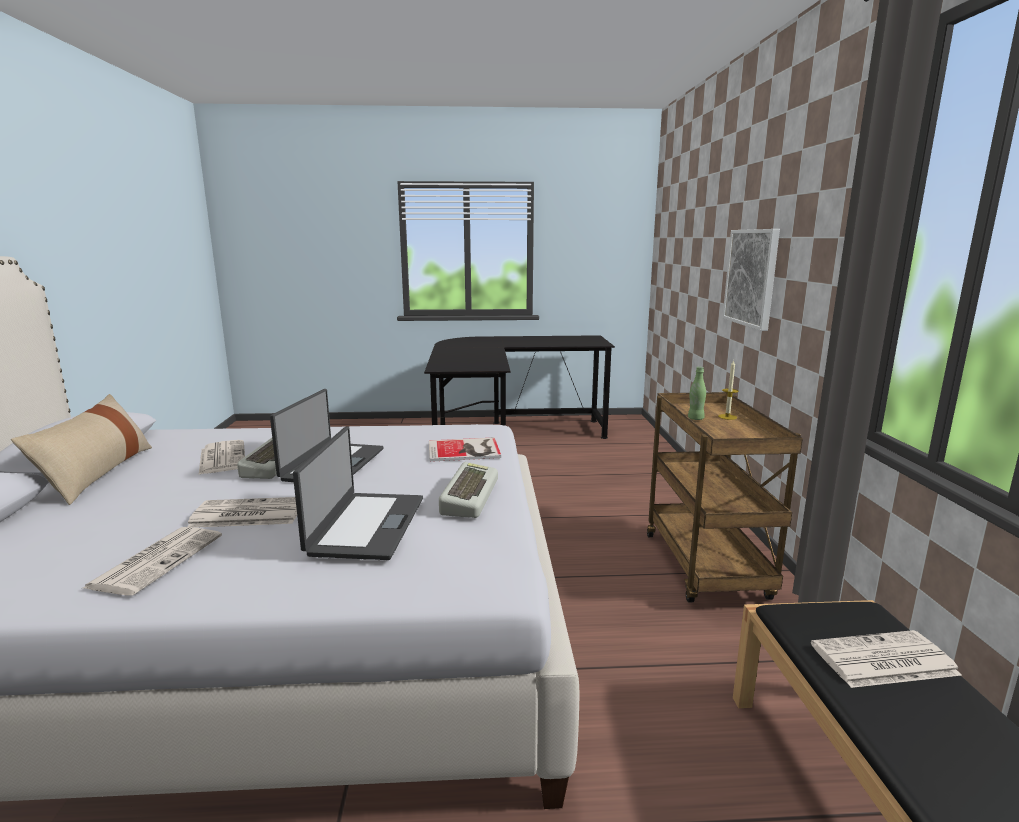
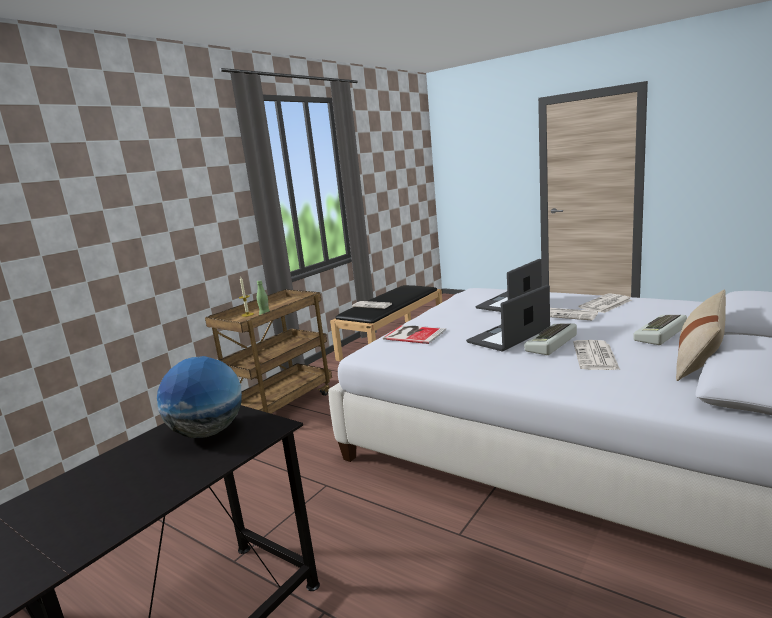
camera: 140 degrees left, 0 degrees up
(468, 496) = (451, 309): keyboard -> keyboard (662, 334)
(470, 364) = (208, 432): none -> globe
(751, 277) = (121, 243): picture -> none

